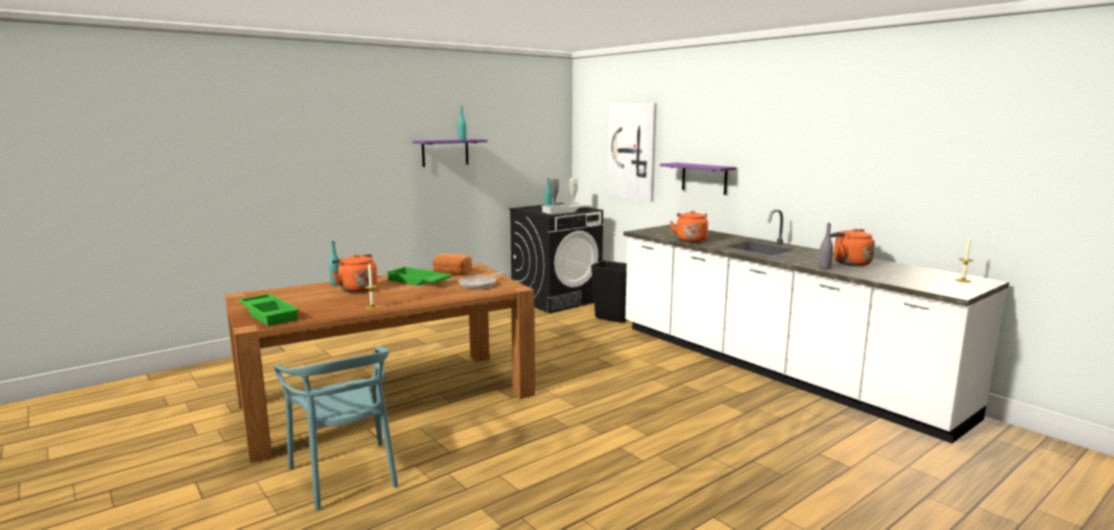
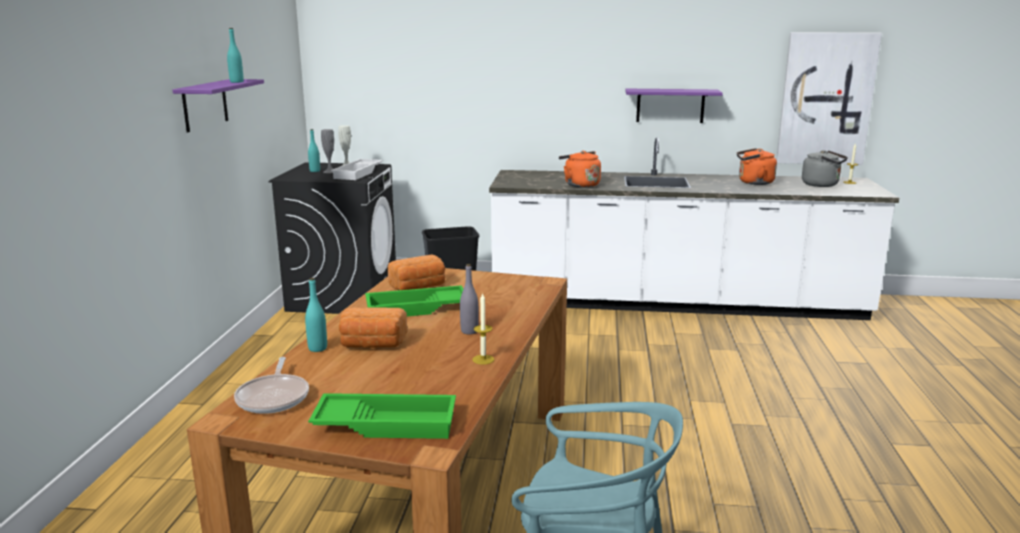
camera: 45 degrees left, 5 degrees up
(356, 289) = (372, 344): orange kettle -> bread
(479, 284) = (496, 290): frying pan -> frying pan (274, 397)
(632, 151) = (422, 83): picture -> picture (826, 99)
(704, 178) = (540, 111): purple shelf -> purple shelf (670, 105)
(824, 268) = (756, 191): grey bottle -> grey bottle (469, 331)
(918, 276) = (822, 185): none -> grey kettle

